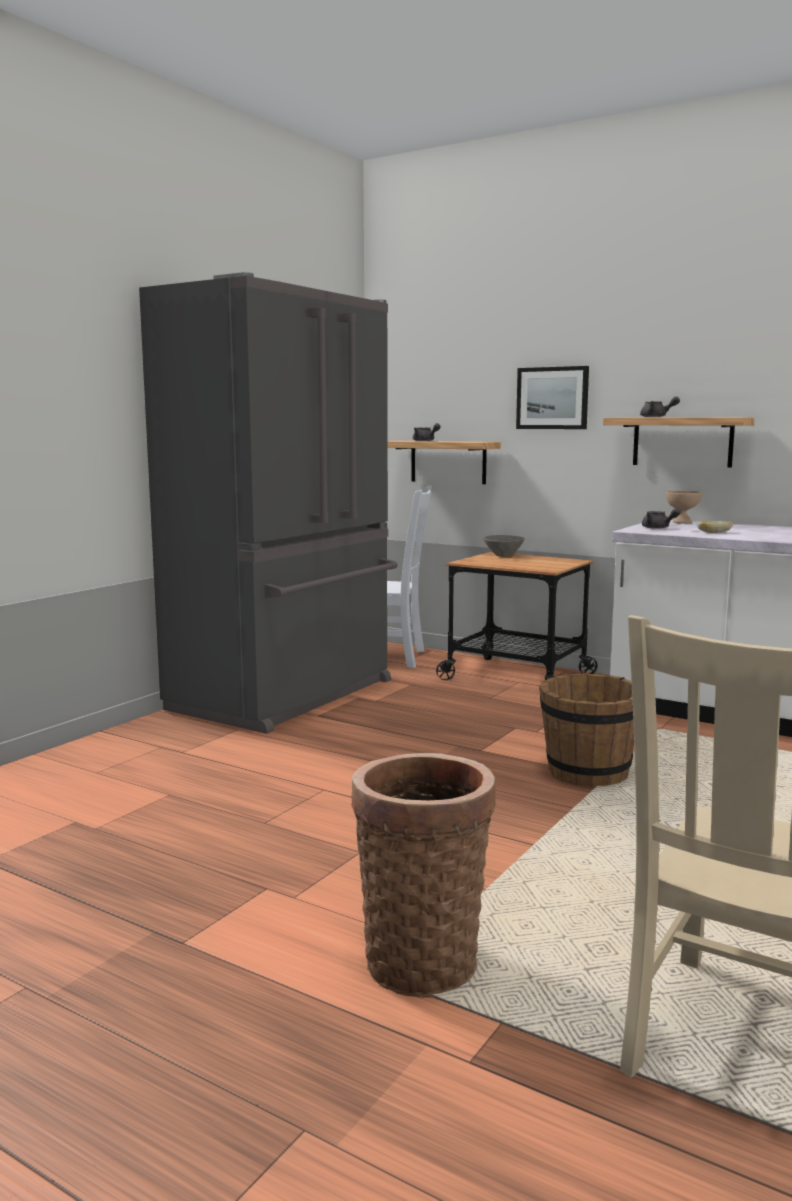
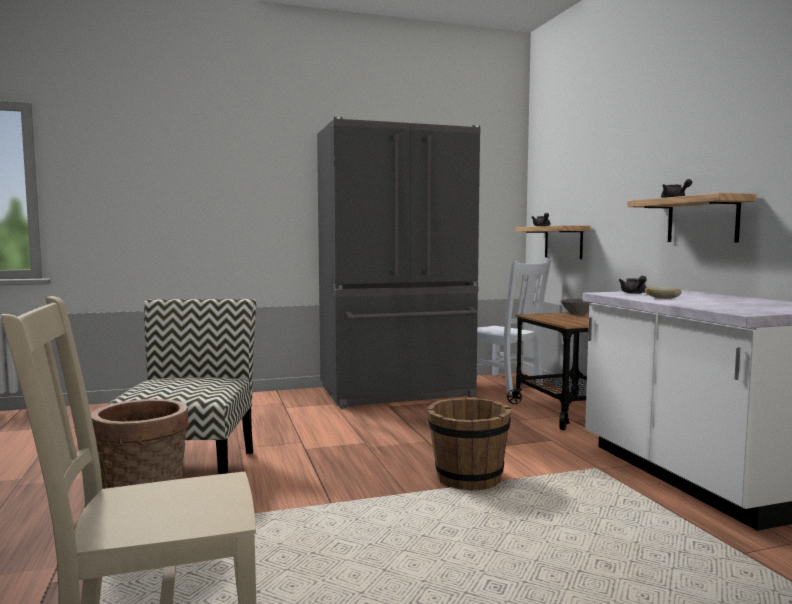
camera: 40 degrees right, 5 degrees down
(276, 873) = (188, 471): none -> chair
(552, 398) = (620, 188): picture -> none
(682, 522) = (685, 292): beige bowl -> none

